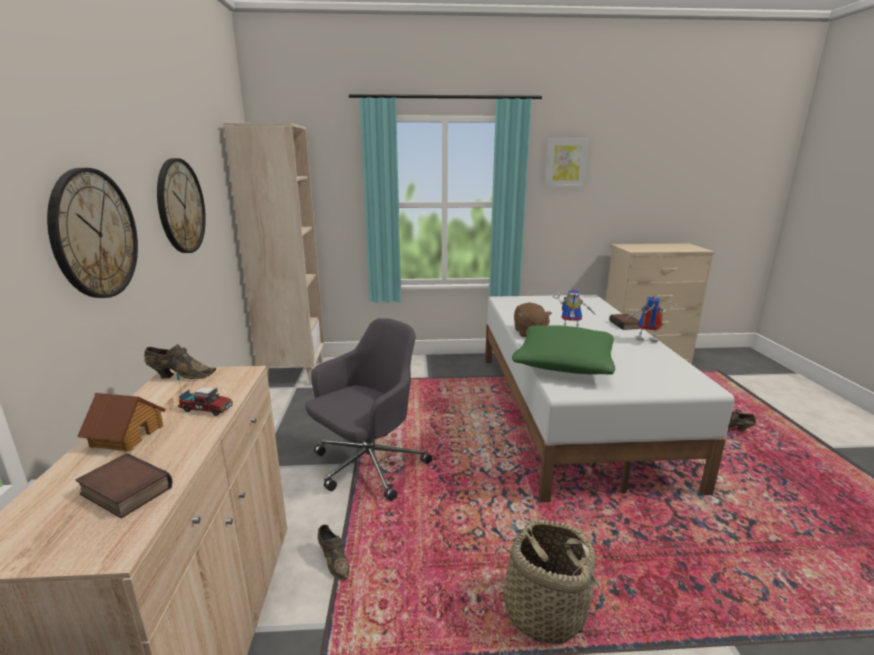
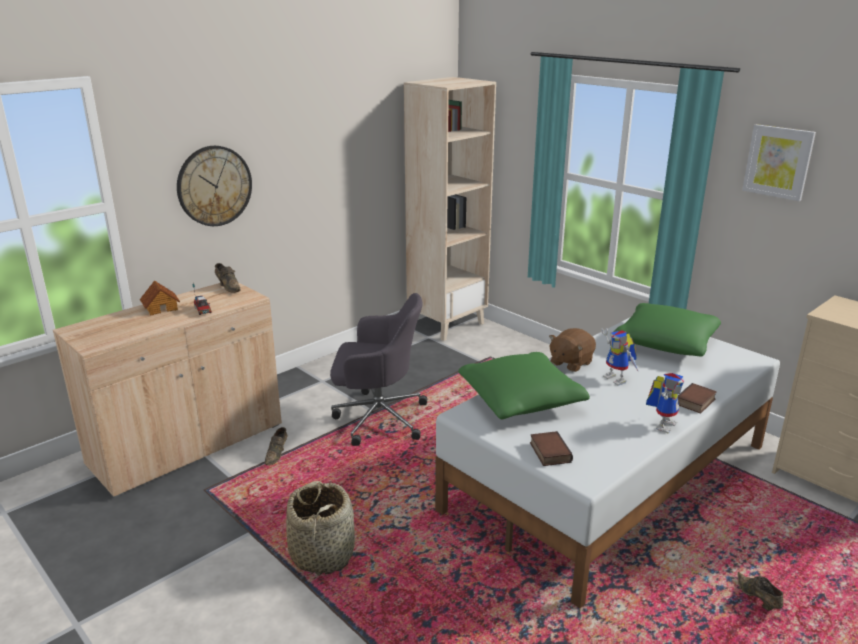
camera: 50 degrees right, 5 degrees up
(123, 492) = (123, 330): book -> book (548, 452)
(180, 206) = (317, 162): wall clock -> none
(540, 304) = (666, 343): none -> green pillow
(645, 341) = (662, 424): toy robot -> toy robot turned 60 degrees clockwise

